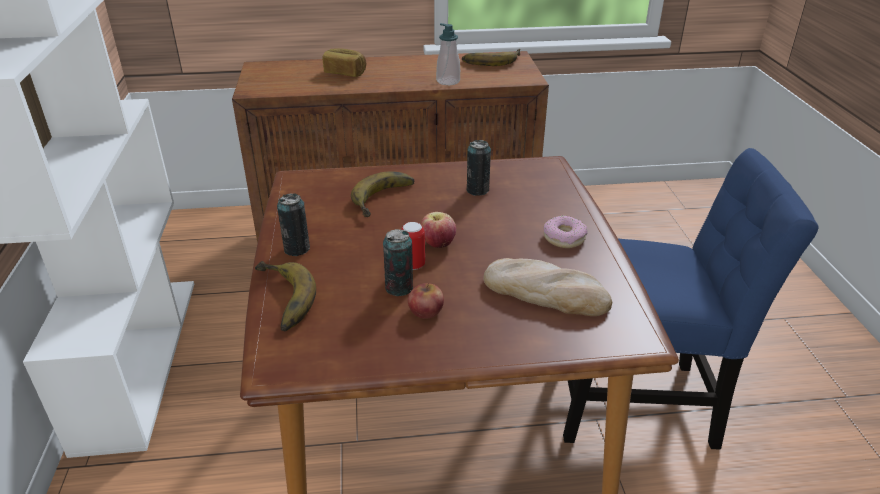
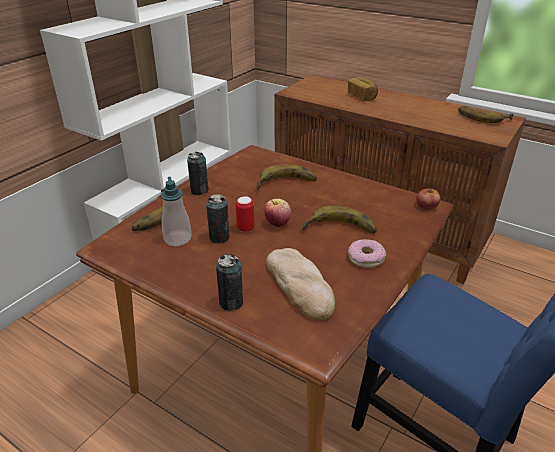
camera: 40 degrees right, 0 degrees up
(426, 310) = (214, 258): apple -> apple (426, 206)
(448, 81) = (426, 122): soap dispenser -> soap dispenser (177, 239)
(477, 190) = (351, 201): can -> can (231, 303)
(506, 223) = (339, 230): none -> banana

